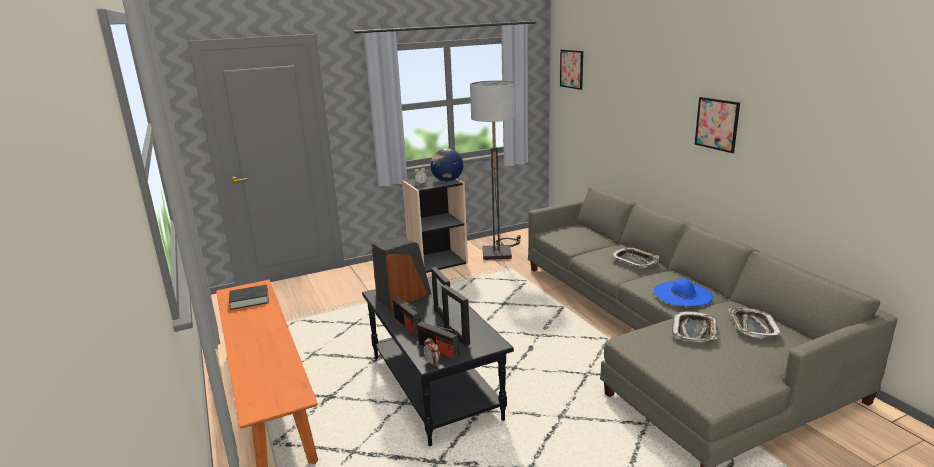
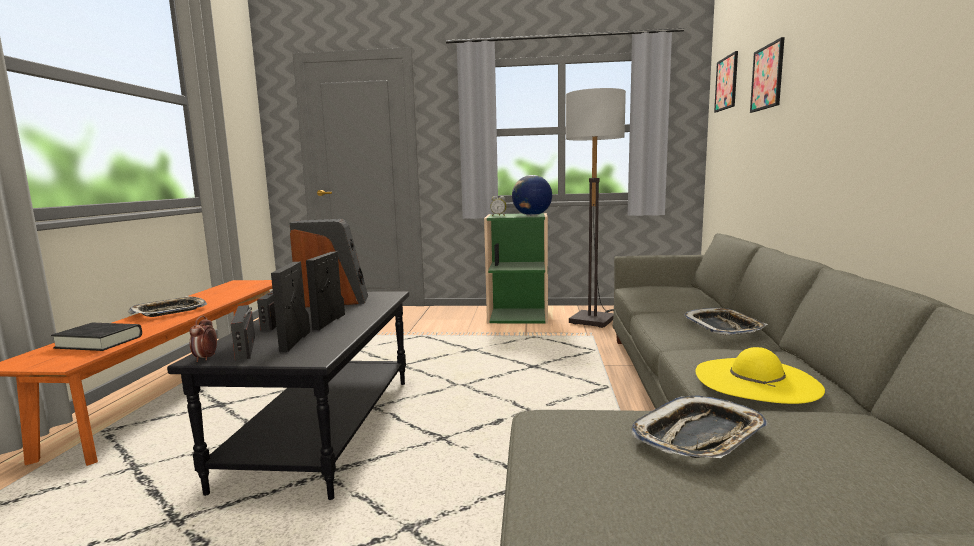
camera: 30 degrees right, 10 degrees down
(249, 300) = (235, 289): black book -> black book (99, 342)
(438, 261) = (518, 316): black bookcase -> green bookcase
(682, 294) = (756, 380): blue hat -> yellow hat
(717, 124) = (904, 73): picture -> picture (767, 77)
(752, 326) = (869, 468): tray -> tray (170, 311)

